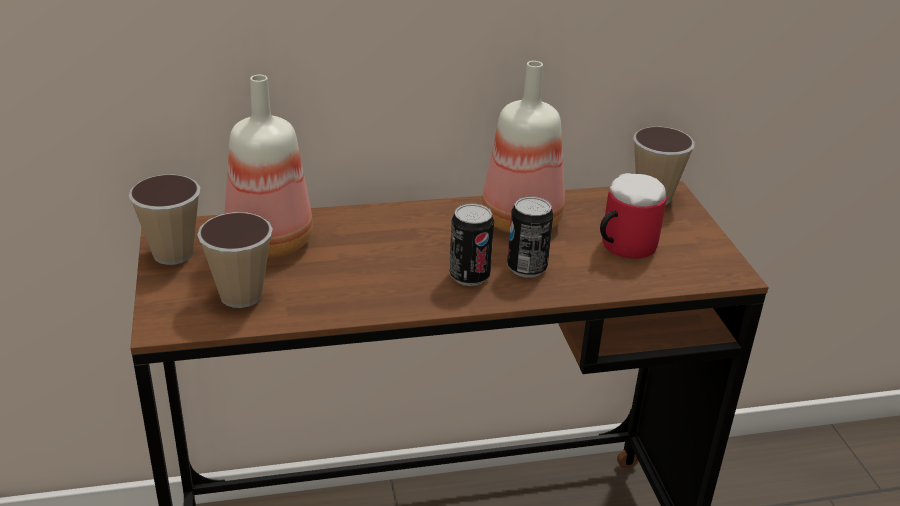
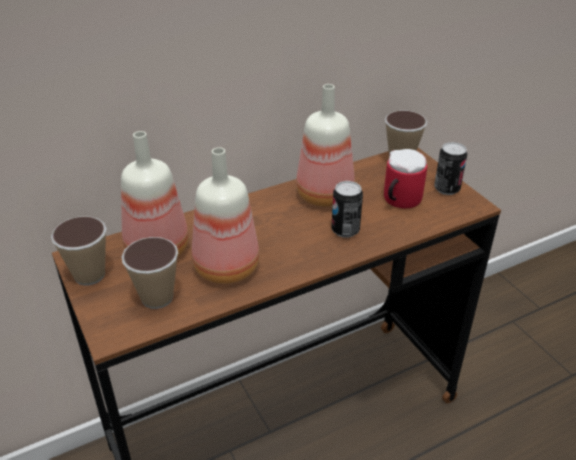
camera: 15 degrees left, 5 degrees up
(342, 280) = (224, 268): none -> bottle
(469, 276) = (310, 245): can -> can (447, 189)

